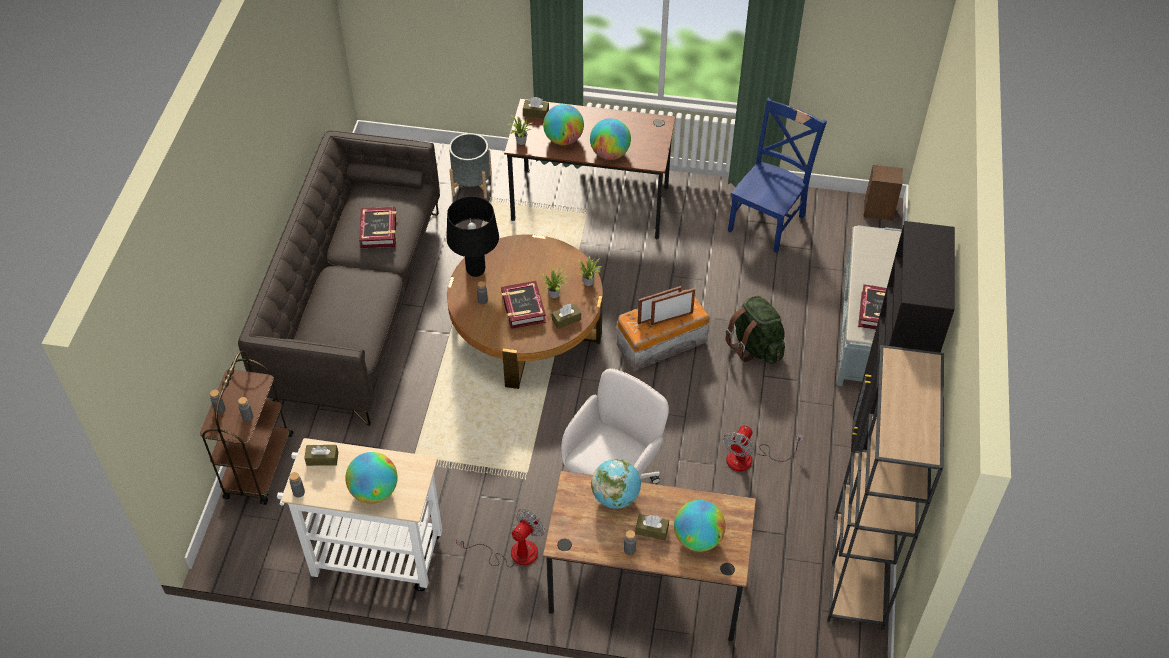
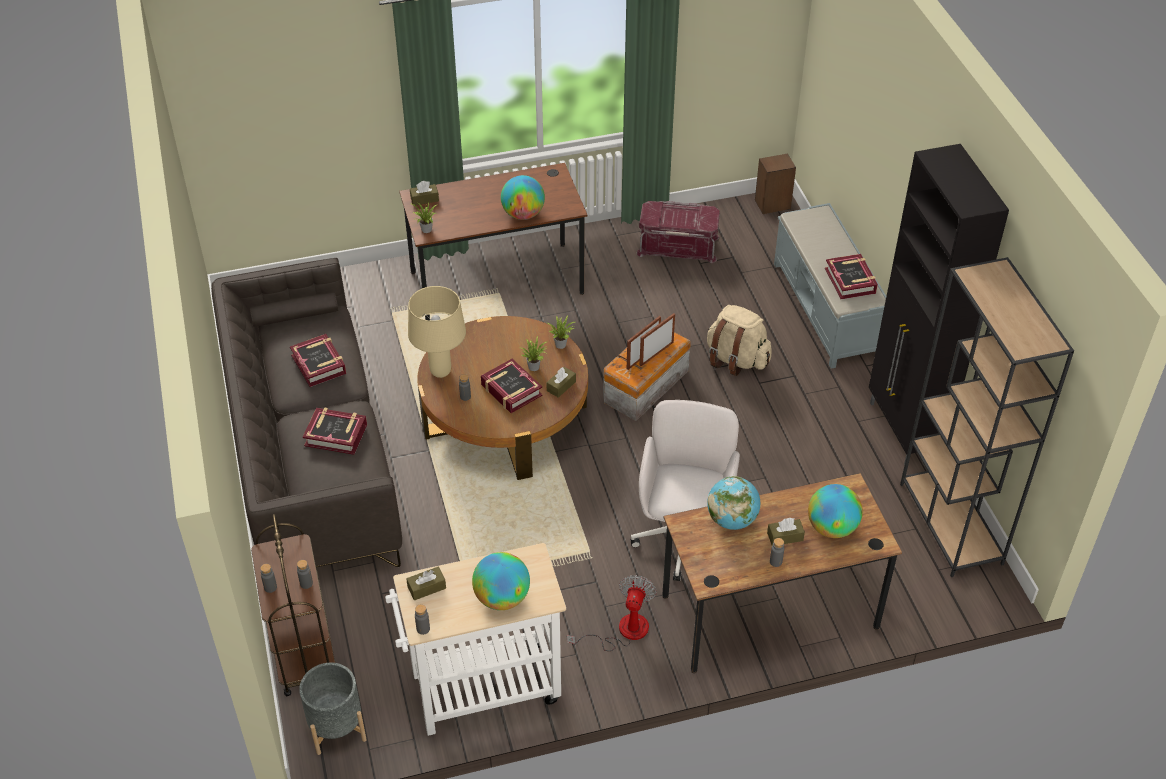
camera: 25 degrees left, 5 degrees down
(357, 297) = (336, 435): none -> book
(472, 184) = (364, 302): grey planter -> grey planter (336, 727)
(476, 271) = (441, 371): black table lamp -> beige table lamp
(563, 139) = (468, 215): globe -> none
(749, 458) = (792, 461): fan -> none
(755, 346) = (736, 359): green backpack -> beige backpack
(768, 221) = (678, 245): blue chair -> red storage box

